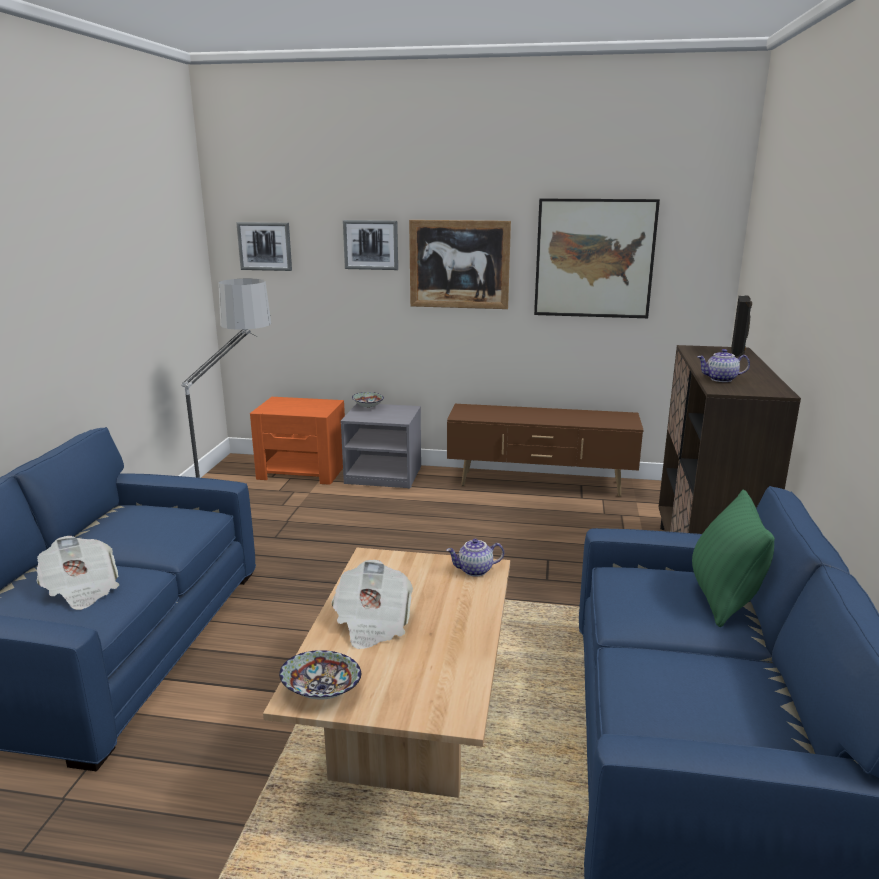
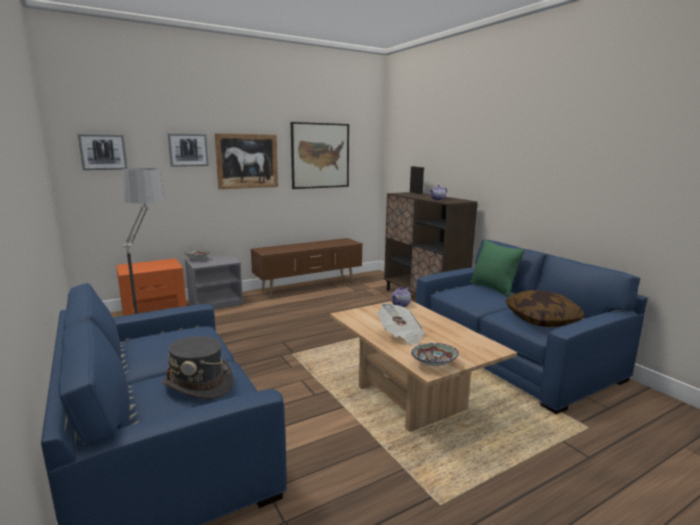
camera: 40 degrees left, 5 degrees down
(81, 590) = (199, 384): newspaper -> grey hat
(685, 704) = (542, 319): none -> pillow

